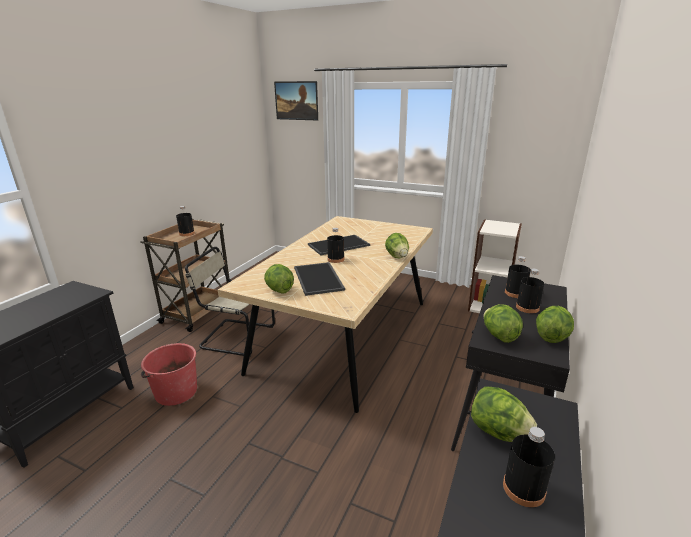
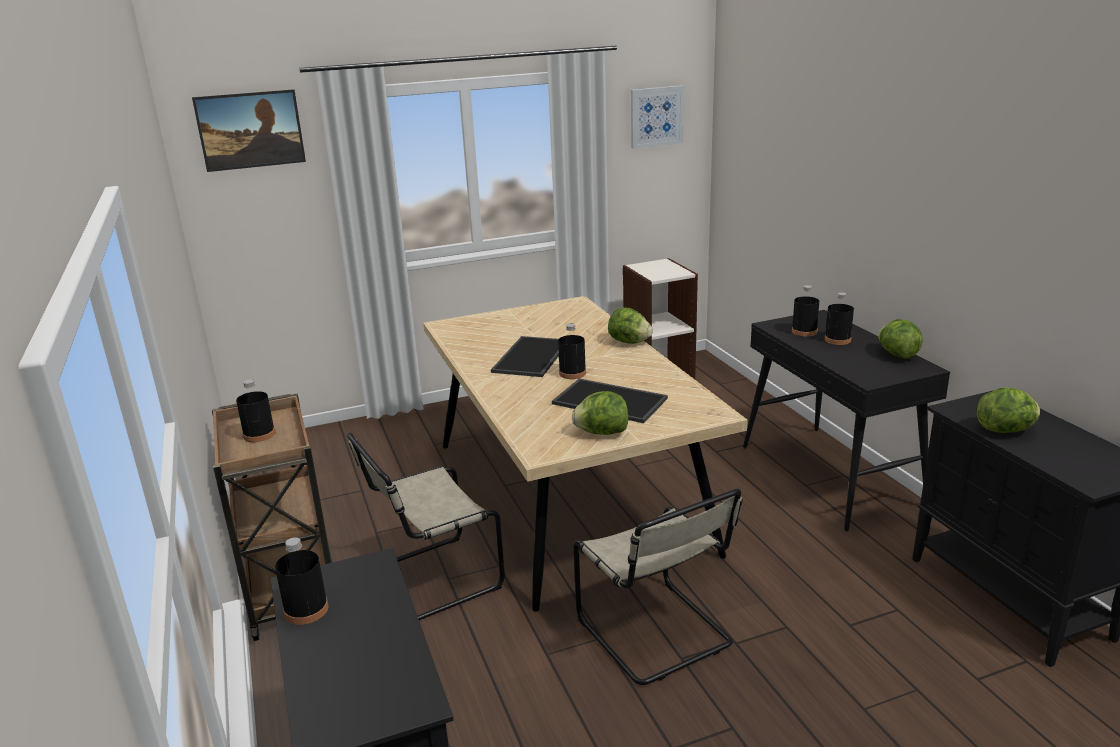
camera: 45 degrees left, 0 degrees up
(175, 392) = (488, 686): red bucket -> none
(260, 424) = (657, 635): none -> beige chair
(499, 336) = (868, 372): lettuce -> none
(523, 489) = (1073, 449): black bottle -> black bottle (306, 610)
(539, 120) = (656, 116): none -> picture

